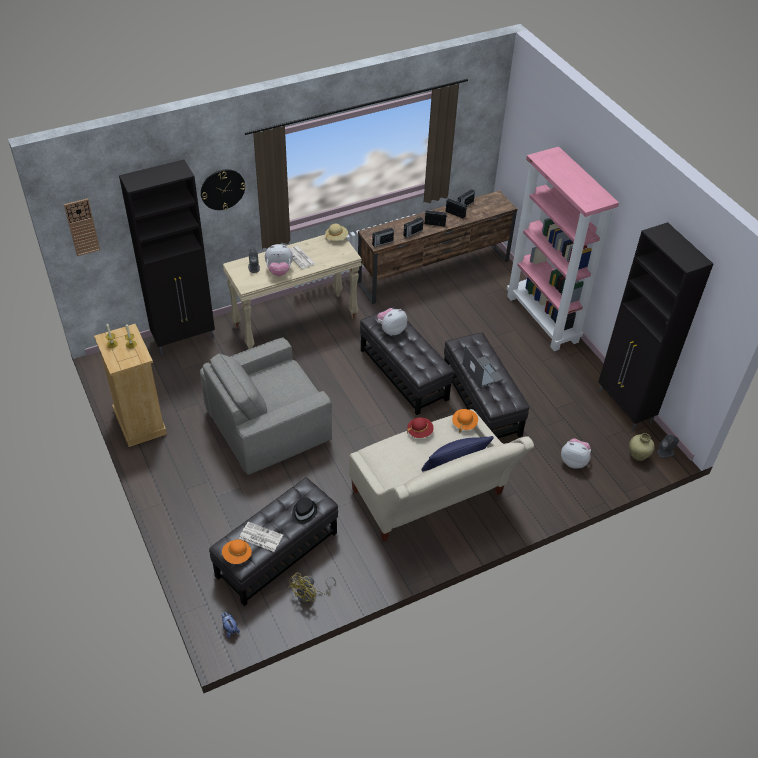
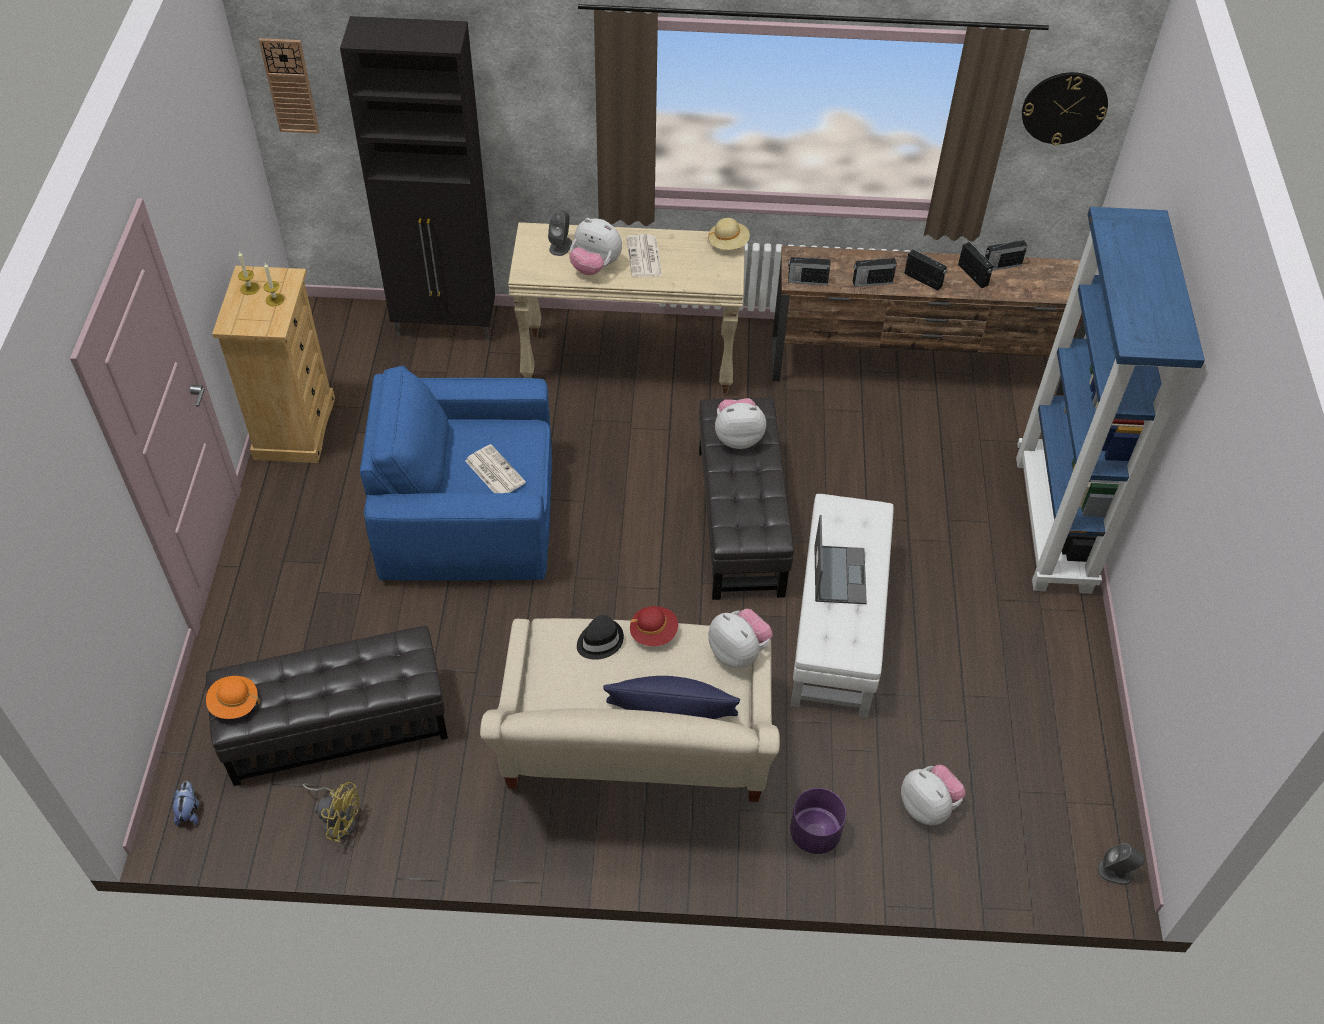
camera: 30 degrees right, 5 degrees up
(222, 189) = (539, 95): wall clock -> wall clock (1064, 107)
(260, 537) = (287, 690): newspaper -> newspaper (494, 471)
(268, 426) = (469, 515): grey armchair -> blue armchair
(303, 512) = (378, 682): black hat -> black hat (599, 641)
(310, 595) = (338, 819): yellow fan -> yellow fan turned 135 degrees counterclockwise
(464, 423) = (738, 652): orange hat -> plush toy
(481, 402) = (838, 626): black ottoman -> white ottoman
(535, 495) = (814, 834): none -> purple planter
(543, 319) = (1054, 524): pink bookcase -> blue bookcase
(625, 408) = (1094, 753): black cabinet -> none
(638, 456) = (1056, 853): beige vase -> none

